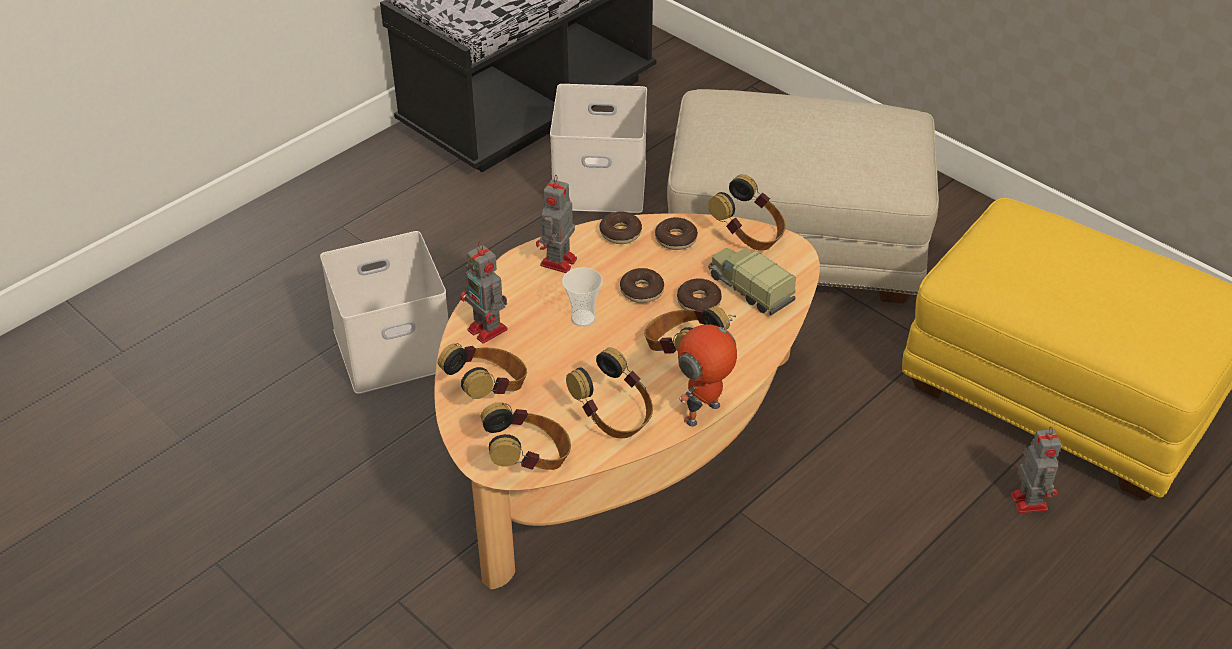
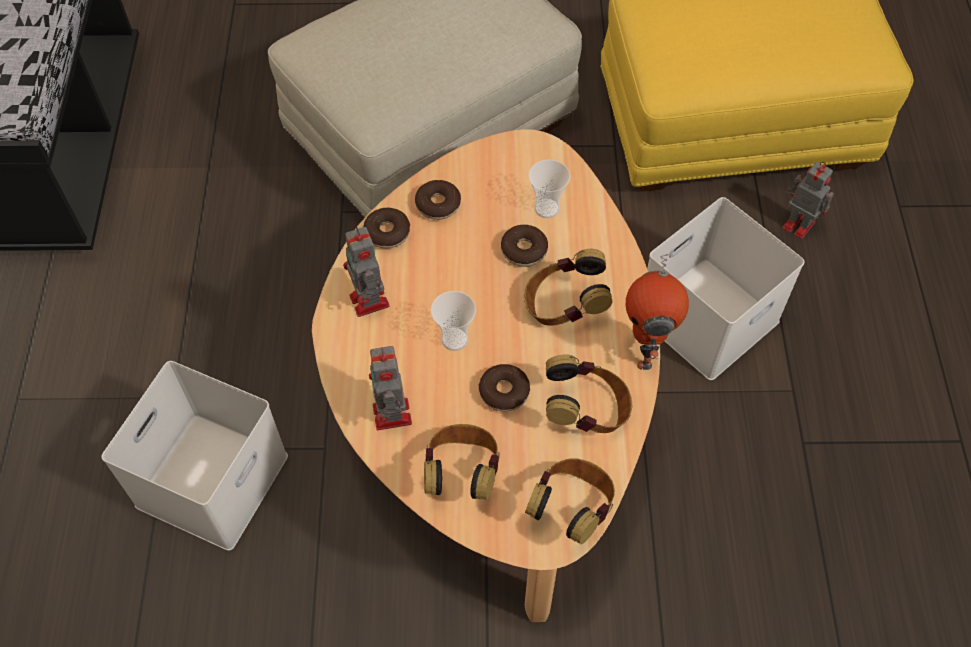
camera: 45 degrees left, 15 degrees up
(488, 330) = (392, 416): toy robot -> toy robot turned 75 degrees clockwise
(602, 183) = (212, 181): white storage box -> white storage box (707, 315)
(642, 291) = (469, 275): donut -> donut (504, 392)
(749, 235) = (489, 158): headphones -> none
(749, 289) = (546, 208): toy truck -> cup

